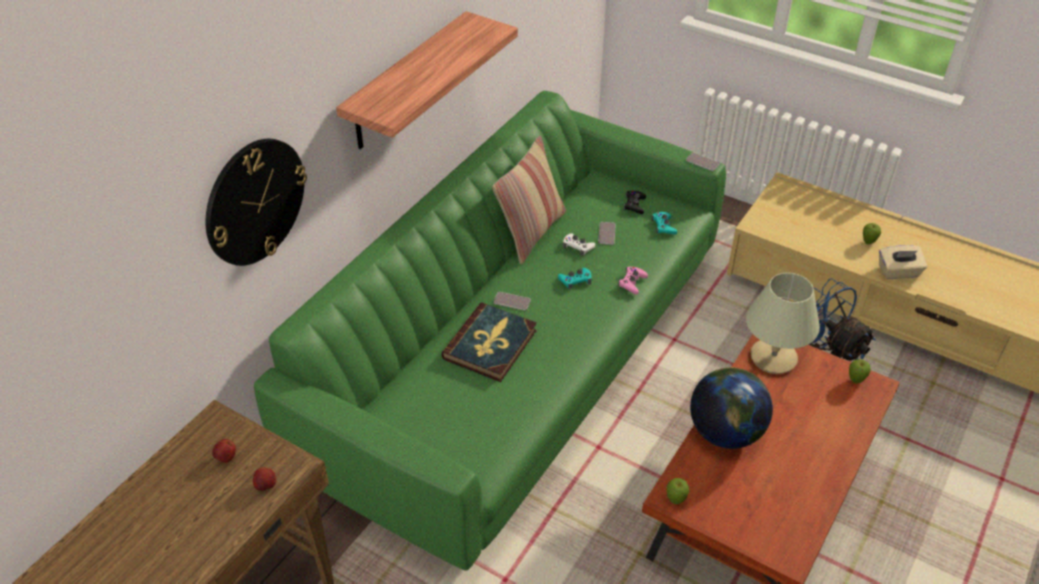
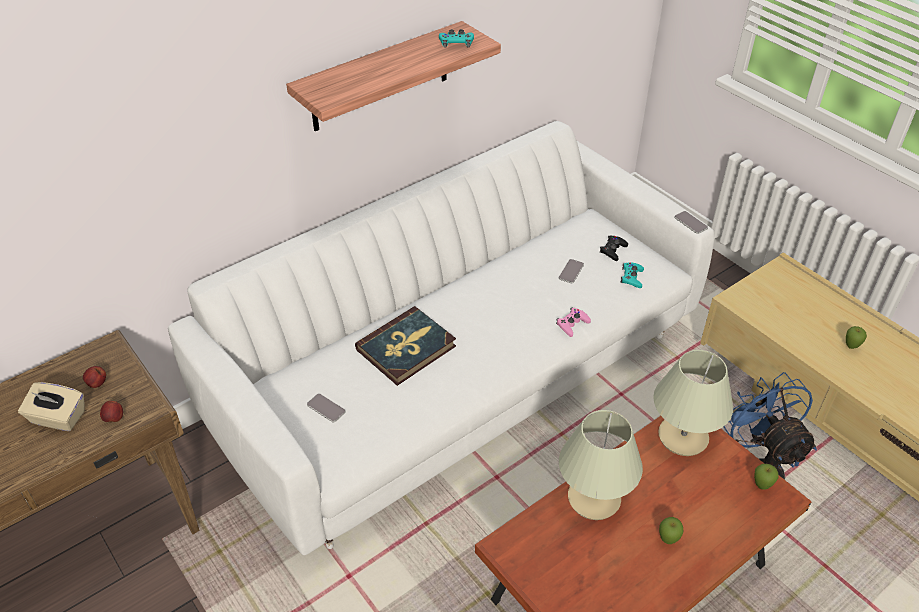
camera: 20 degrees right, 0 degrees up
(255, 201) = (179, 155): wall clock -> none
(512, 301) = (447, 313): phone -> phone (326, 408)
(518, 366) = (459, 378): green sofa -> white sofa
(531, 233) = (499, 254): pillow -> none
(575, 280) = (517, 308): turquoise game controller -> turquoise game controller (456, 43)
(578, 247) = (536, 277): white game controller -> none
(675, 501) = (508, 552): apple -> apple (668, 540)
(725, 432) = (594, 498): globe -> beige table lamp
(898, 272) = (871, 385): beige tissue box -> beige tissue box (58, 418)

